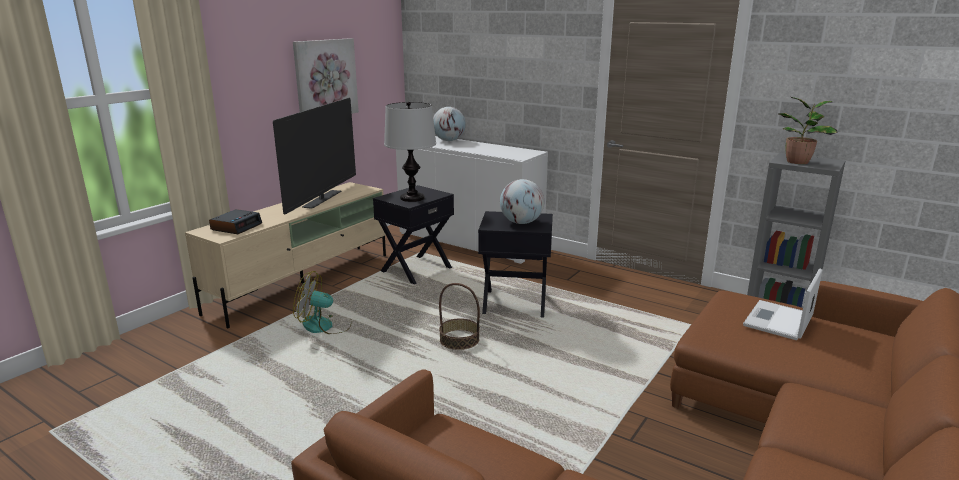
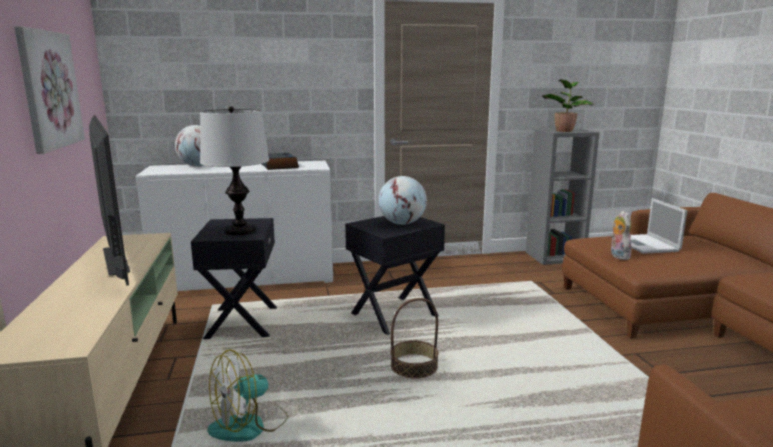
camera: 45 degrees left, 5 degrees down
(236, 226) = (57, 327): alarm clock -> alarm clock (278, 166)
(718, 319) = (617, 256): none -> plush toy

